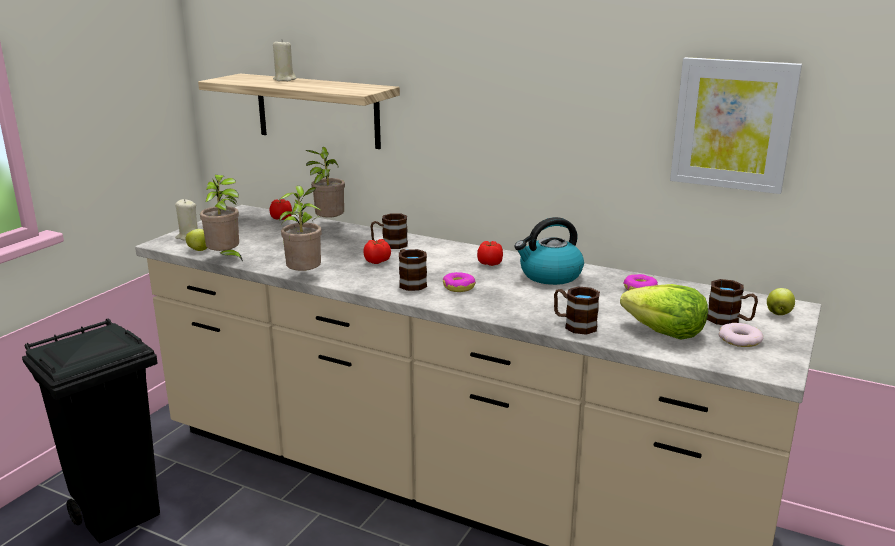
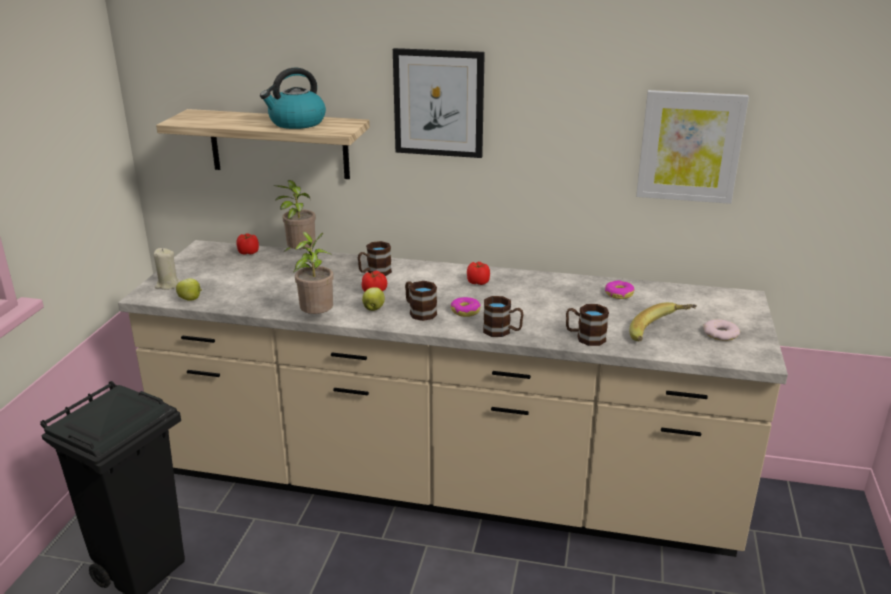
camera: 15 degrees left, 5 degrees up
(226, 258) = (224, 306): potted plant -> none
(285, 79) = (246, 116): beige candle -> none
(466, 70) = (439, 103): none -> picture
(549, 275) = (537, 289): kettle -> kettle (296, 123)
(664, 332) = (660, 335): lettuce -> banana
(729, 320) = (704, 316): brown mug -> brown mug (502, 331)
(778, 314) = (737, 305): apple -> apple (373, 309)

